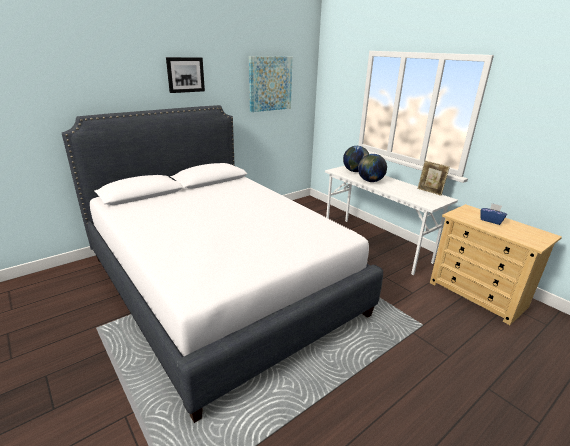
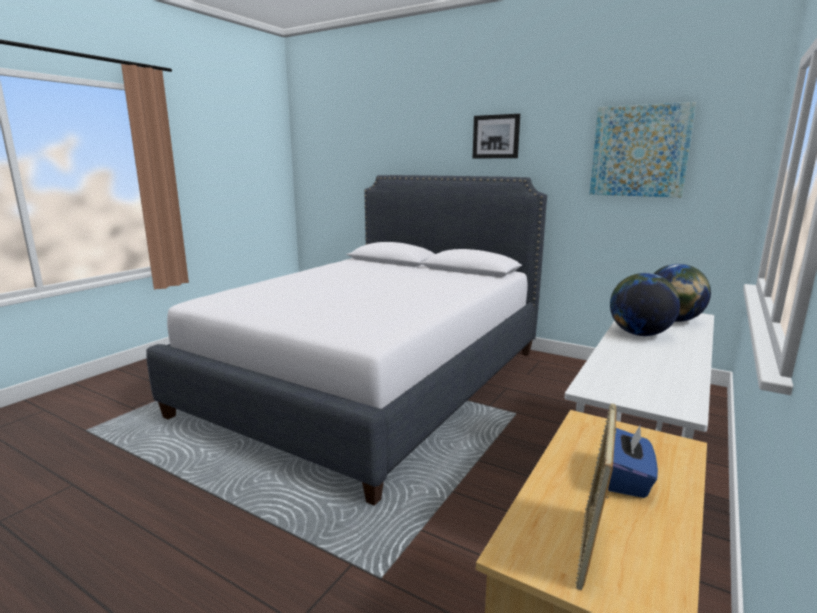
camera: 70 degrees right, 10 degrees down
(430, 192) = (694, 389): picture frame -> picture frame (589, 549)

